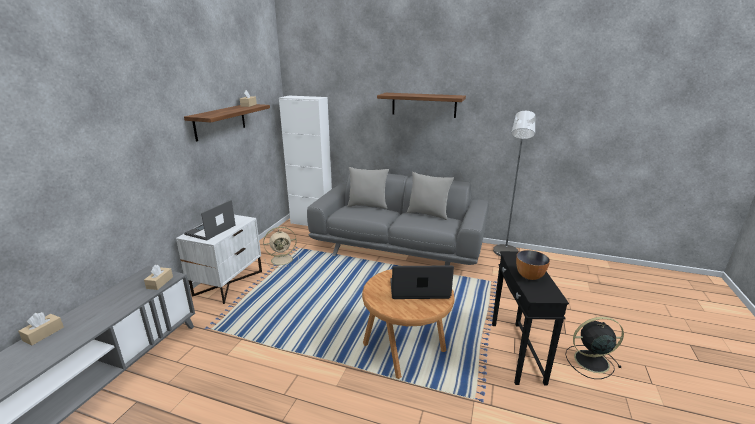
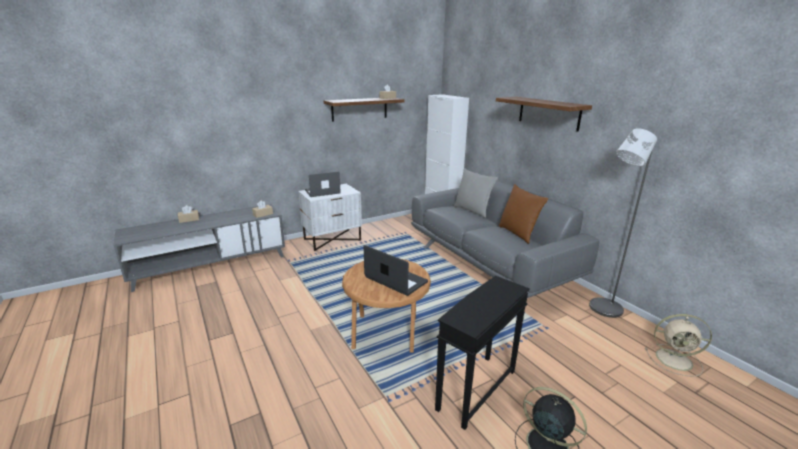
camera: 40 degrees right, 0 degrees up
(283, 259) = (384, 237): beige fan -> beige fan (675, 360)
(428, 214) = (518, 233): grey pillow -> brown pillow
(530, 276) = (481, 303): bowl -> none

